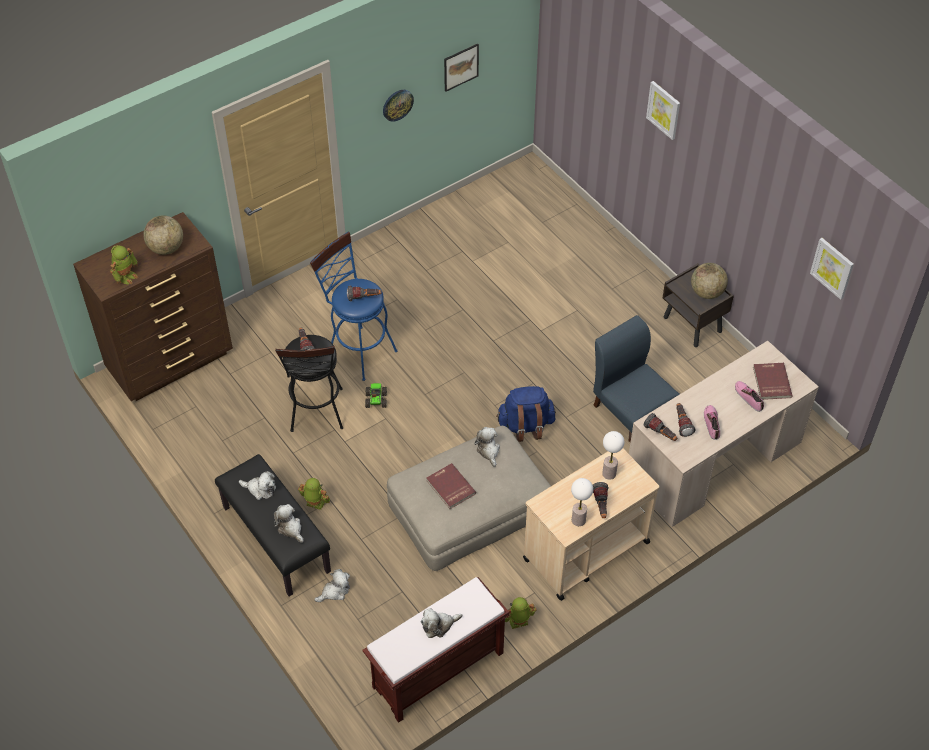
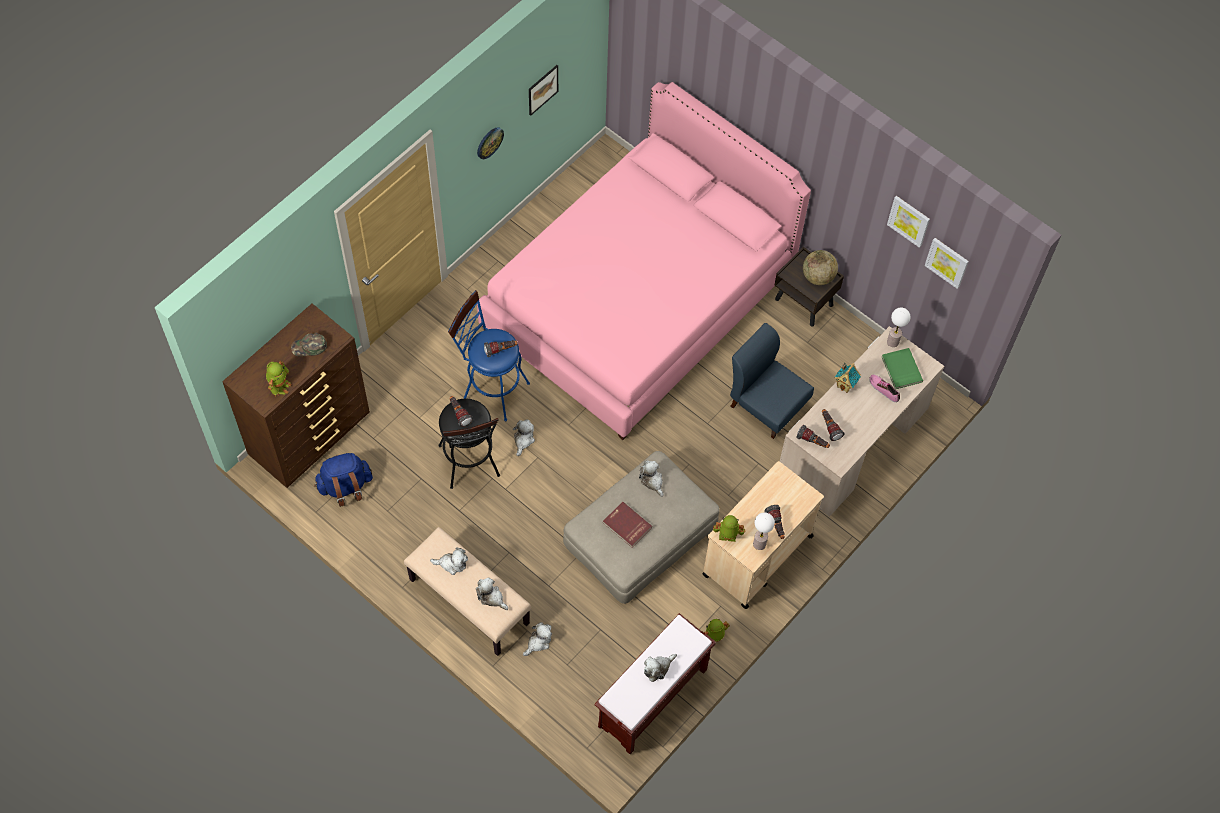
camera: 15 degrees left, 10 degrees up
(166, 248) = (309, 347): globe -> green cap
(275, 539) = (468, 602): black bench -> beige bench
(314, 504) = (495, 559): toy robot -> toy robot (727, 537)
(376, 400) = (523, 440): toy truck -> plush toy
(525, 296) = (638, 300): none -> pink bed
(526, 426) = (672, 439): blue backpack -> blue backpack (345, 487)
(609, 473) = (776, 492): table lamp -> table lamp (892, 341)
(664, 109) = (759, 117): picture -> picture (909, 220)
(708, 387) = (845, 385): none -> toy house
(712, 423) = (856, 422): shoe -> none
(771, 382) = (901, 369): red book -> green book

